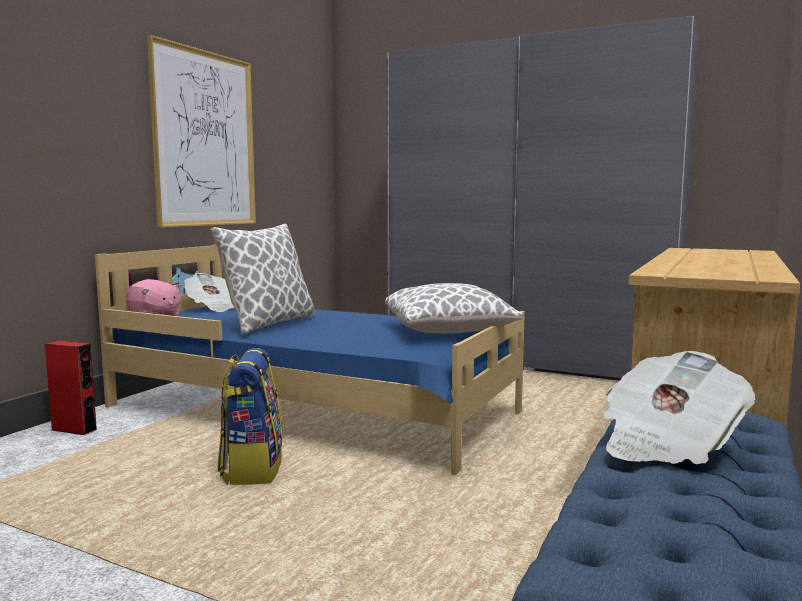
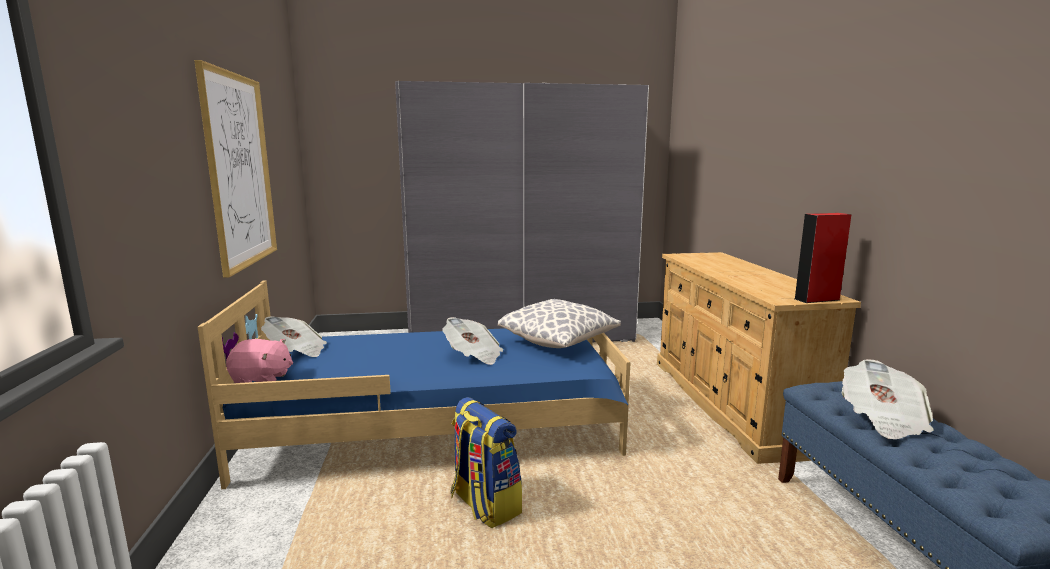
camera: 35 degrees left, 5 degrees up
(74, 429) = (234, 529): red speaker -> red speaker (817, 299)
(268, 324) = (403, 363): pillow -> none
(338, 328) = (474, 356): none -> newspaper

